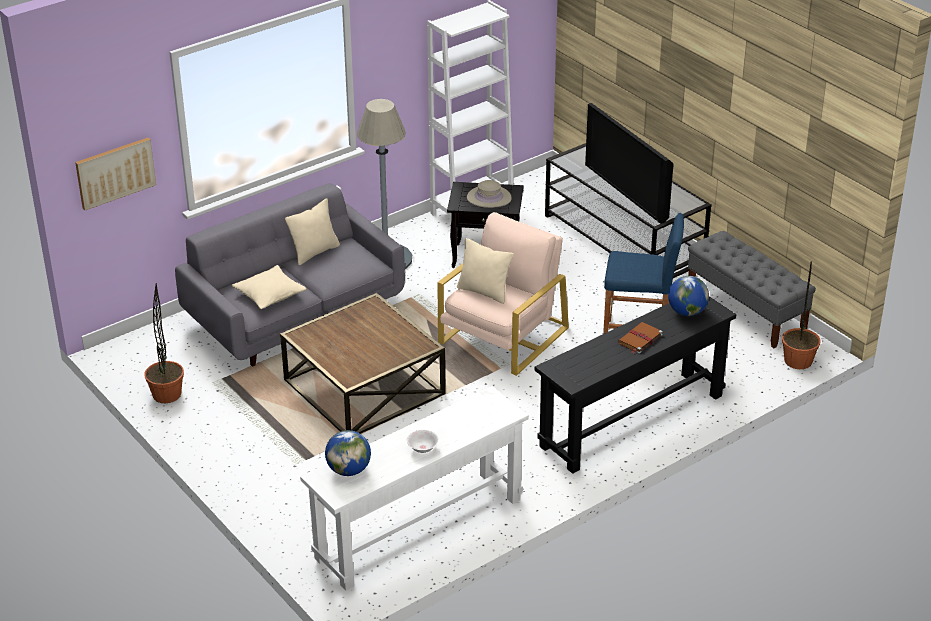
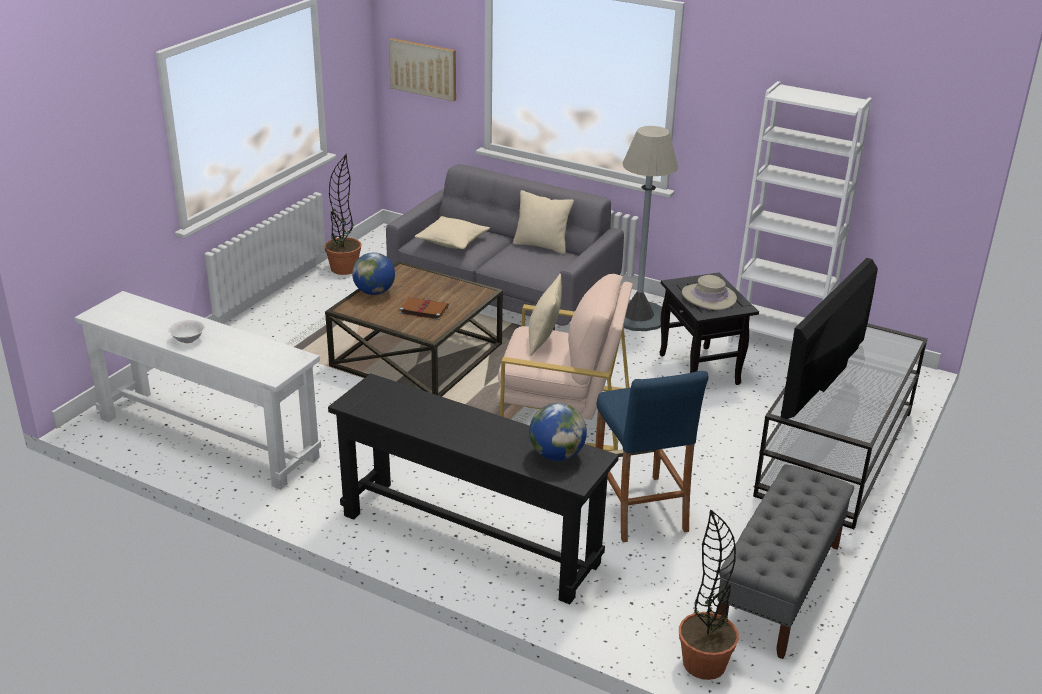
camera: 65 degrees right, 5 degrees down
(348, 470) = (139, 310): globe -> globe (374, 292)
(639, 339) = (470, 431): brown book -> brown book (423, 310)

